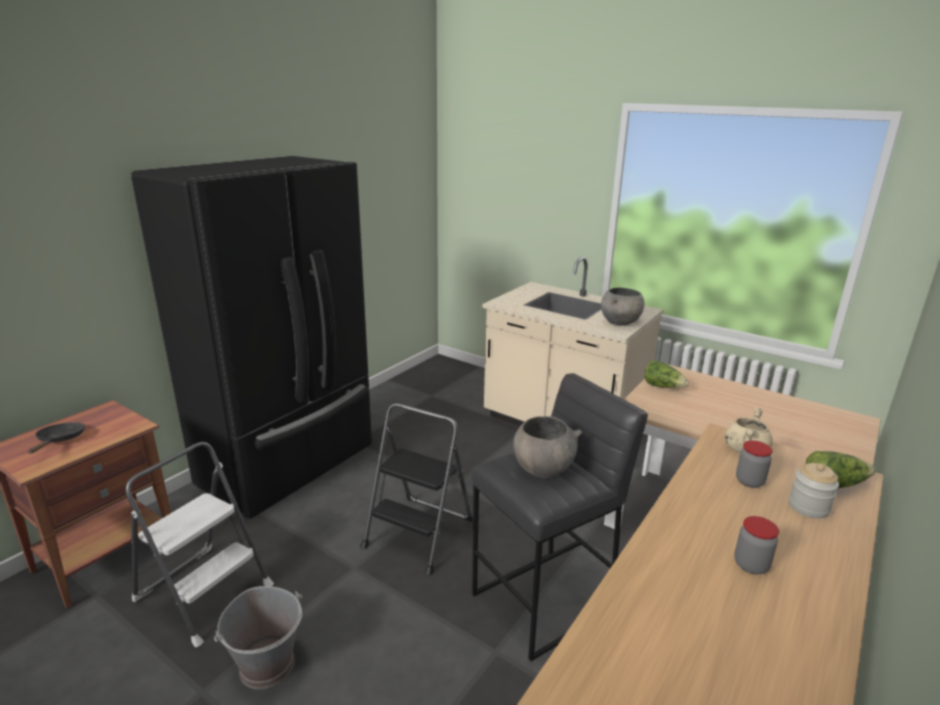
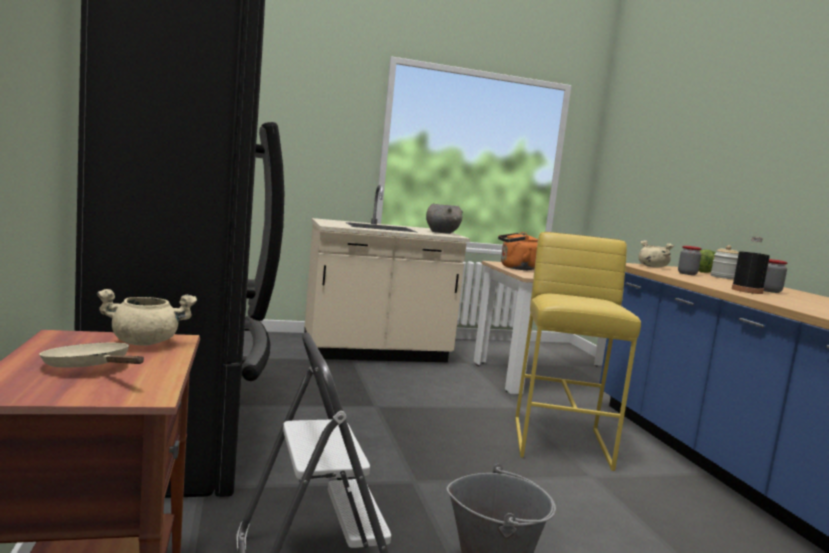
camera: 50 degrees left, 15 degrees down
(60, 440) = (91, 368): black frying pan -> beige frying pan
(120, 425) = (146, 342): none -> beige cooking pot
(421, 530) = (412, 439): black step ladder -> none
(543, 469) = (583, 298): grey bowl -> none
(543, 602) = (560, 442): grey stool -> yellow stool
(663, 387) = (516, 268): lettuce -> orange kettle
(689, 549) = (747, 291): none -> black bottle

